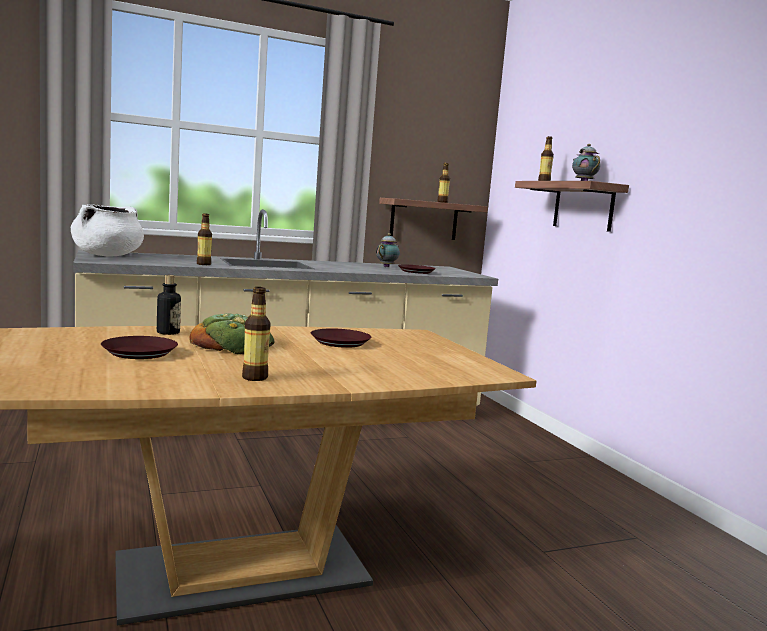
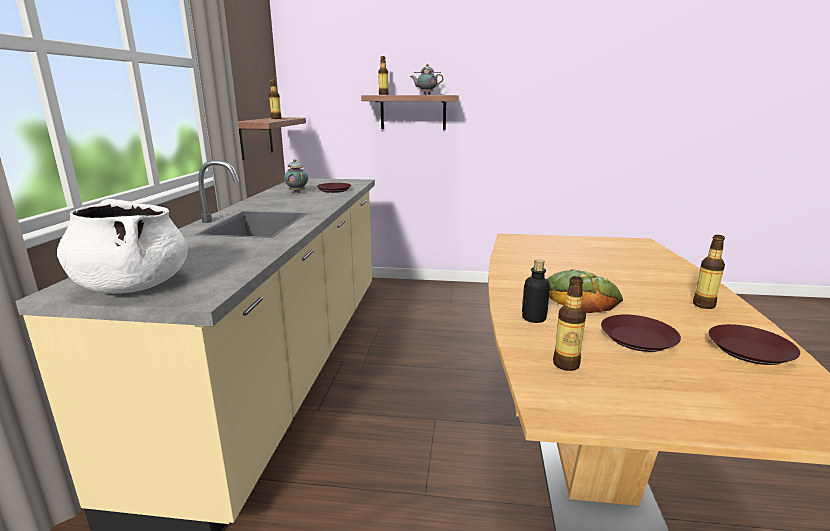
camera: 60 degrees left, 10 degrees up
(203, 264) = (261, 246): bottle -> bottle (566, 364)
(341, 342) = (559, 263): brown plate -> brown plate (749, 350)

